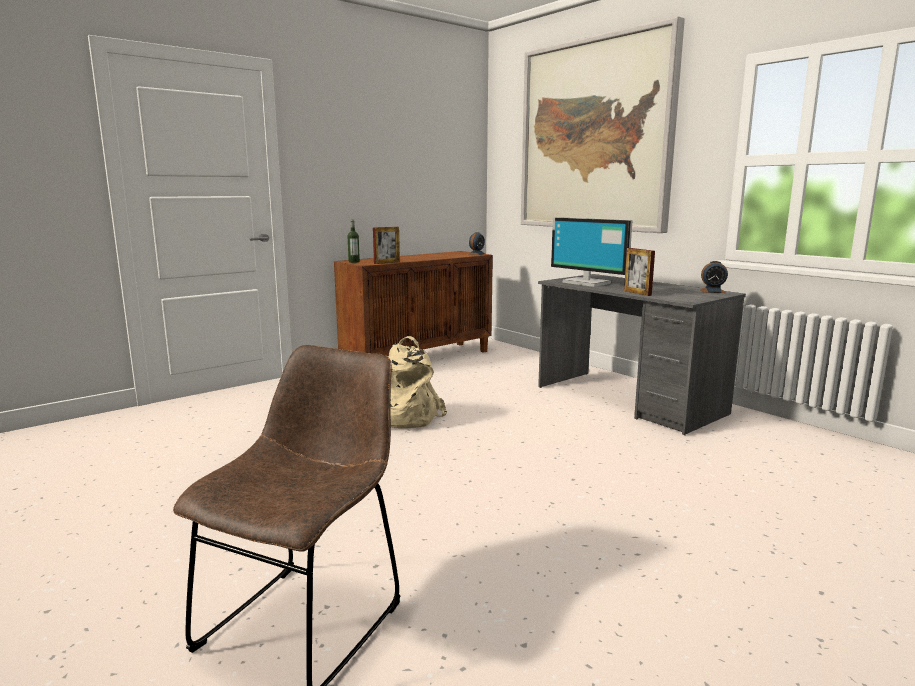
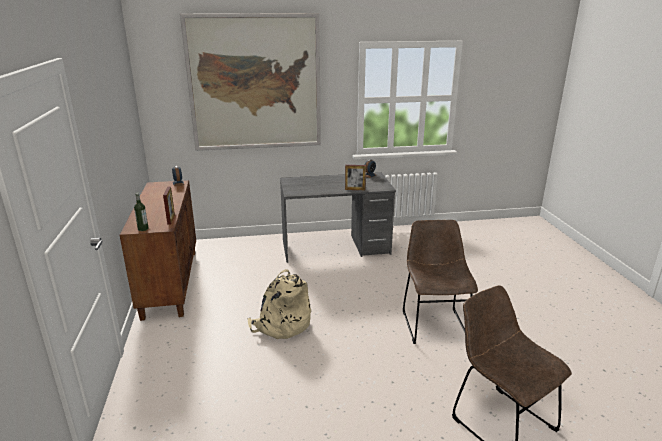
camera: 60 degrees left, 10 degrees up
(532, 507) = (434, 323): none -> brown chair
(587, 282) = (309, 188): monitor -> none

